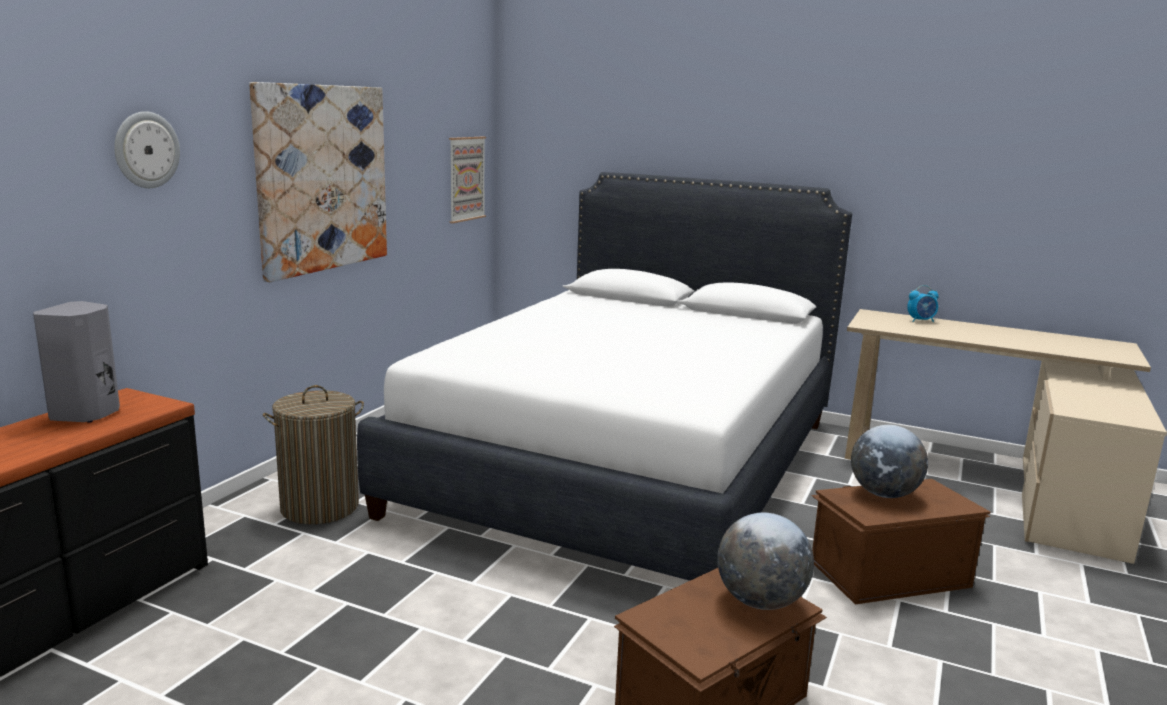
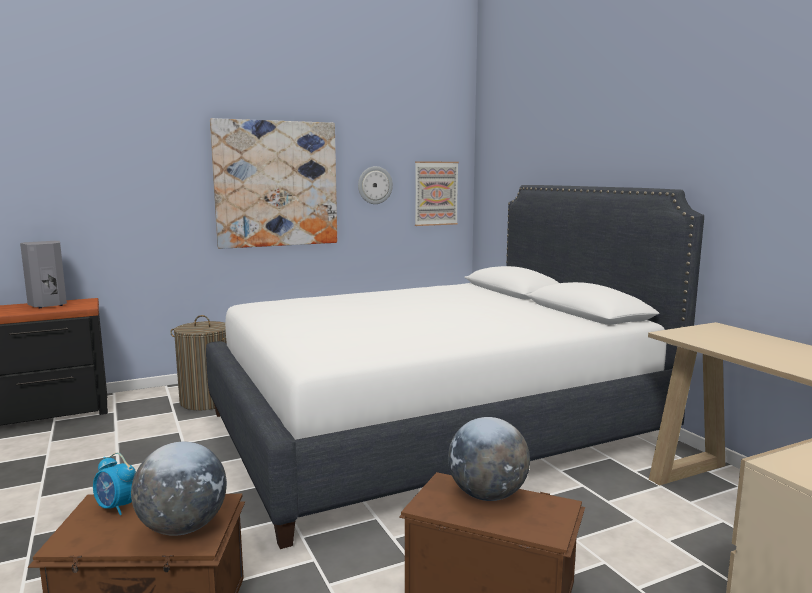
camera: 40 degrees right, 5 degrees down
(146, 150) = (124, 158): wall clock -> wall clock (375, 185)
(921, 321) = (761, 340): alarm clock -> alarm clock (116, 507)

